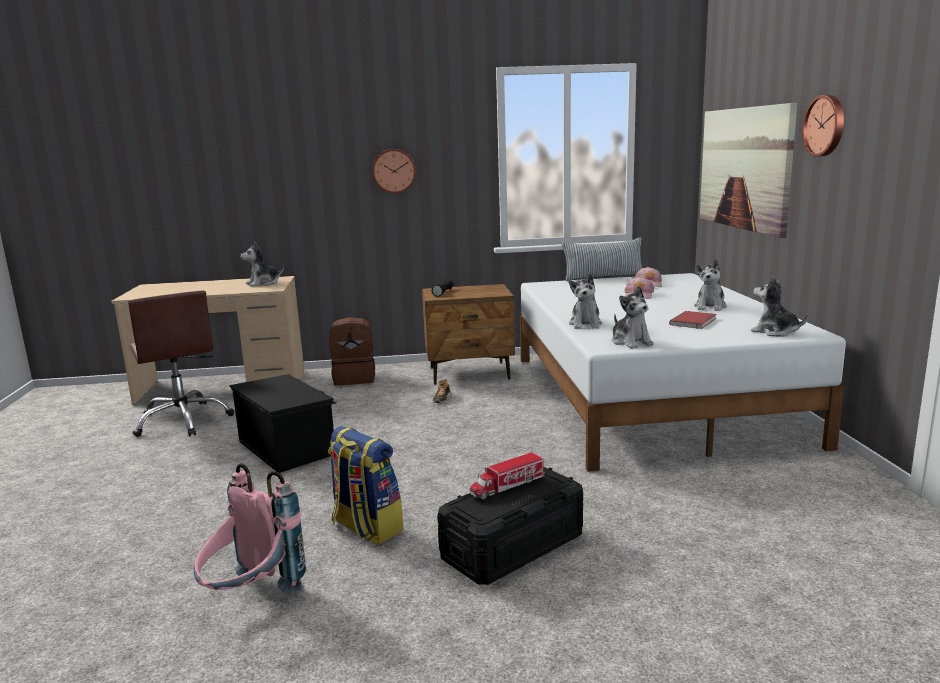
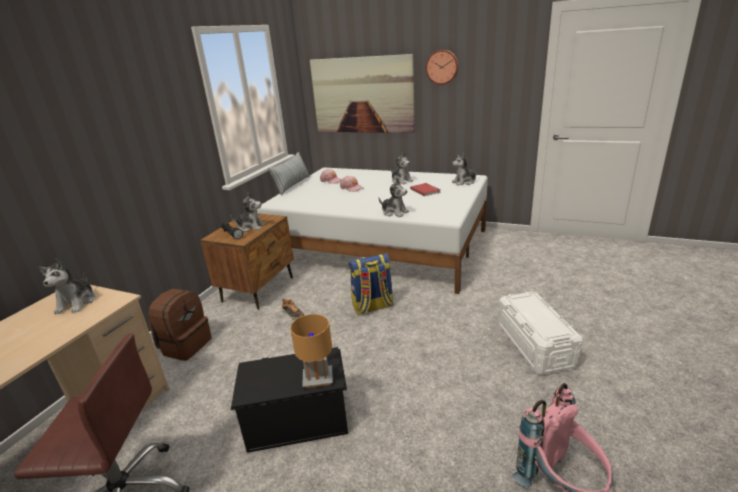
camera: 60 degrees left, 10 degrees up
(276, 400) = (318, 379): none -> brown table lamp
(366, 528) = (480, 400): backpack -> backpack (372, 307)
(394, 171) = (138, 137): wall clock -> none
(507, 486) = (528, 313): toy truck -> none
(513, 547) = (534, 344): black storage box -> white storage box
(631, 342) = (446, 211): plush toy -> plush toy (251, 227)

